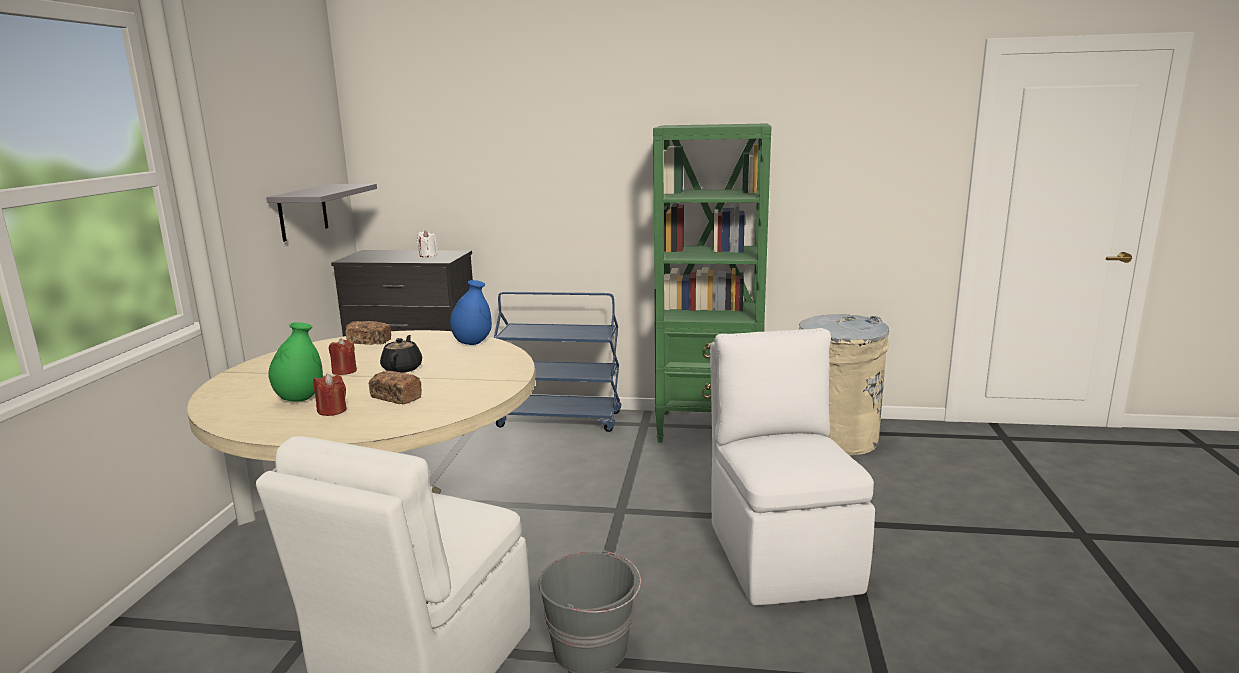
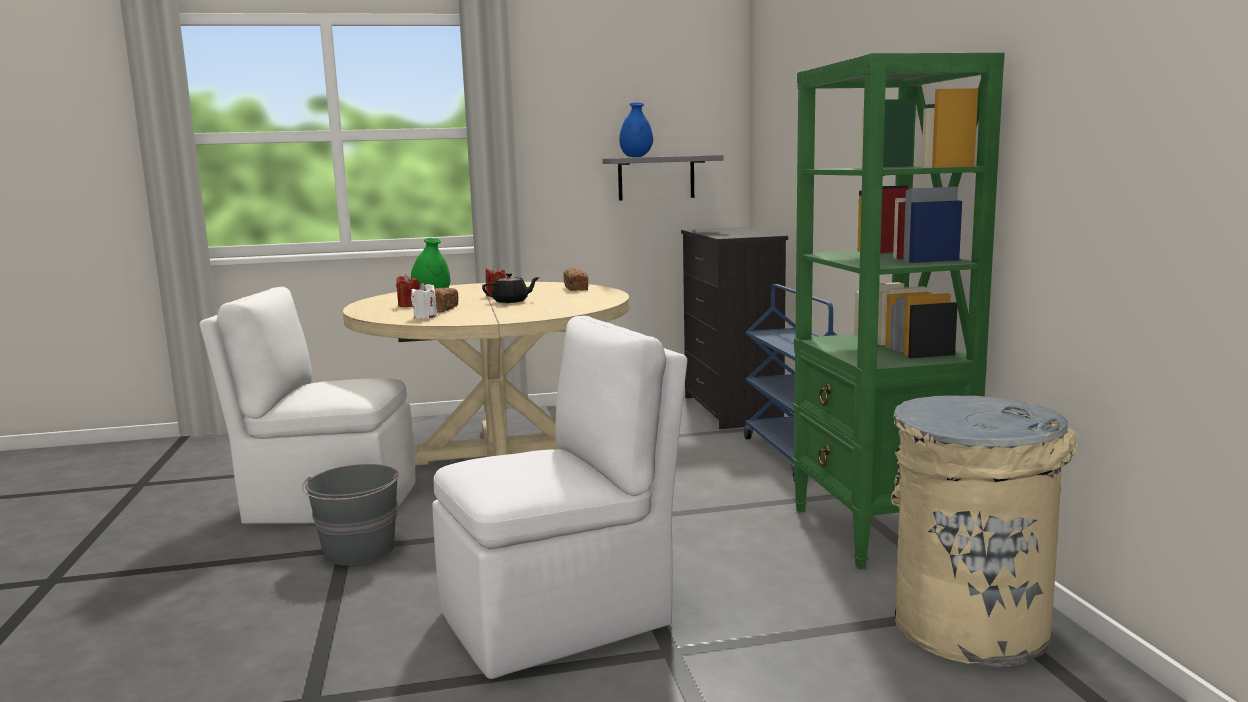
camera: 70 degrees right, 5 degrees down
(428, 255) = (742, 234): white candle -> white candle (425, 317)
(472, 343) = (596, 302): blue vase -> blue vase (636, 157)

